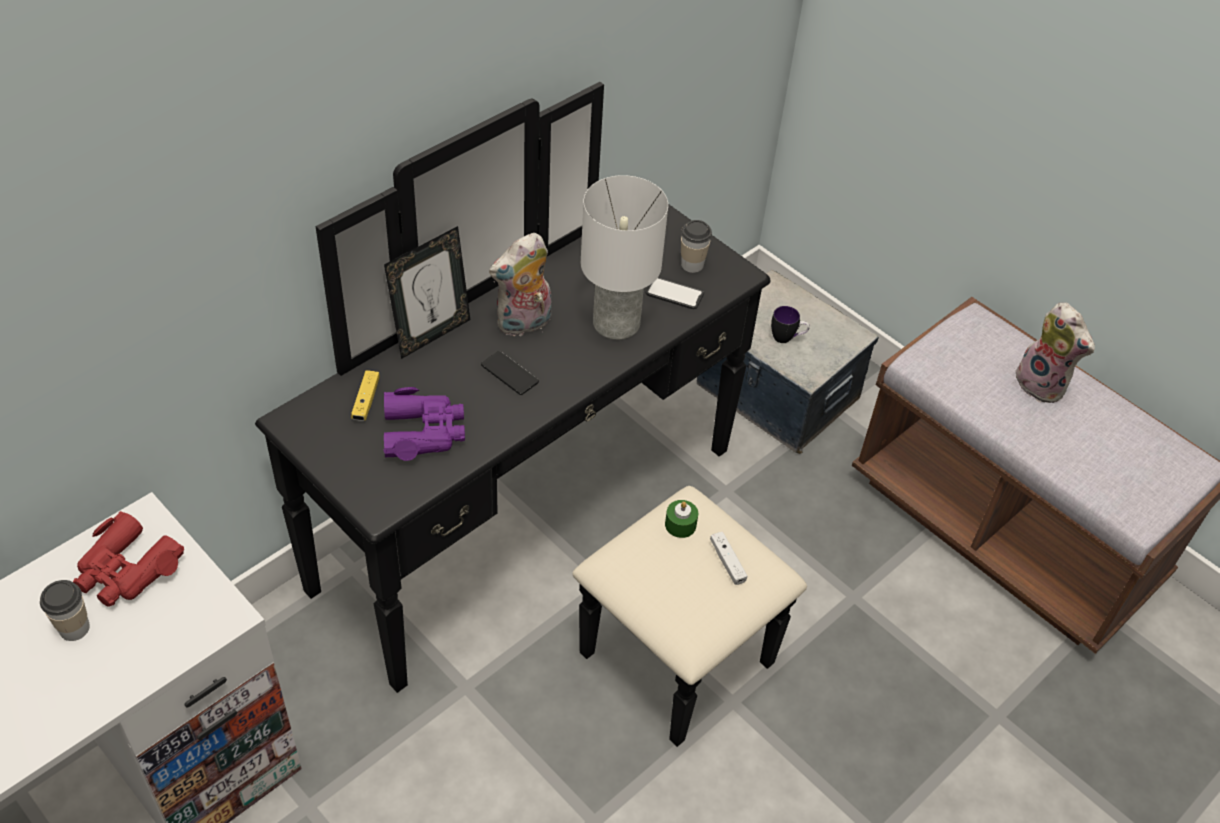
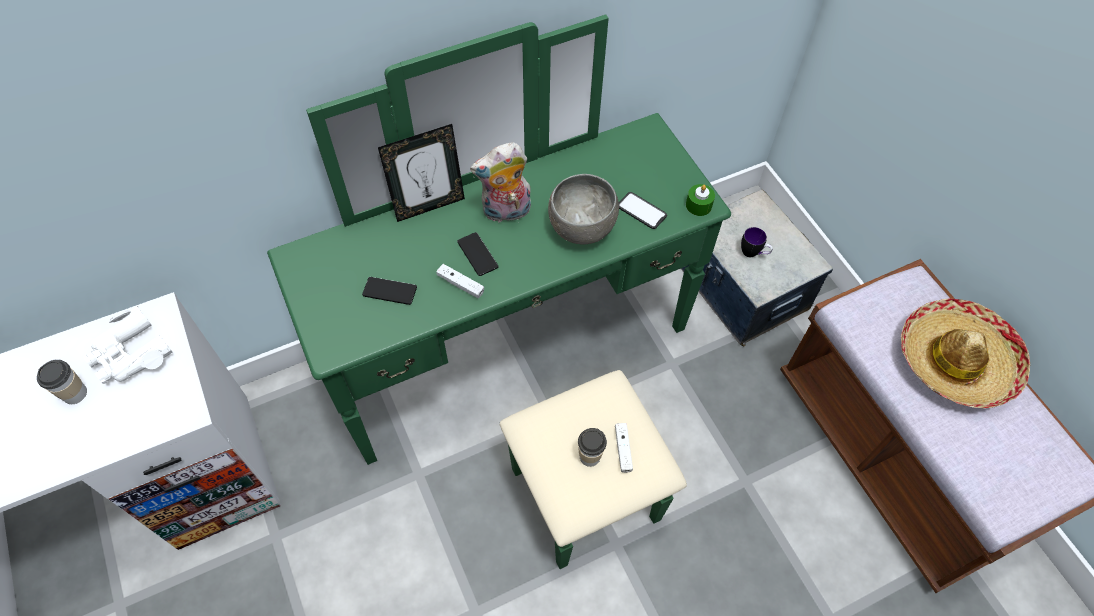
camera: 20 degrees right, 10 degrees up
(127, 570) = (130, 354): red binoculars -> white binoculars
(366, 401) = (356, 253): yellow game controller -> none
(424, 432) = (390, 291): purple binoculars -> phone
(503, 408) = (460, 284): none -> white game controller
(561, 547) = (527, 378): black dresser -> green dresser
(615, 323) = (581, 227): white table lamp -> grey bowl
(680, 525) = (596, 406): green candle -> green candle (698, 205)
(692, 264) = (667, 187): cup -> cup (590, 456)
(1043, 385) = (956, 360): plush toy -> hat

